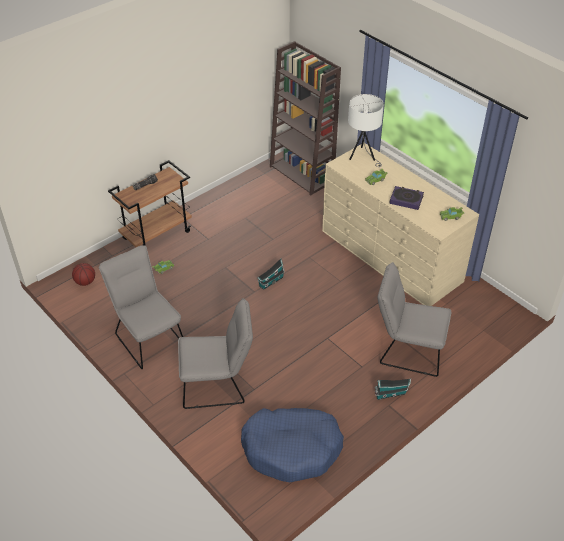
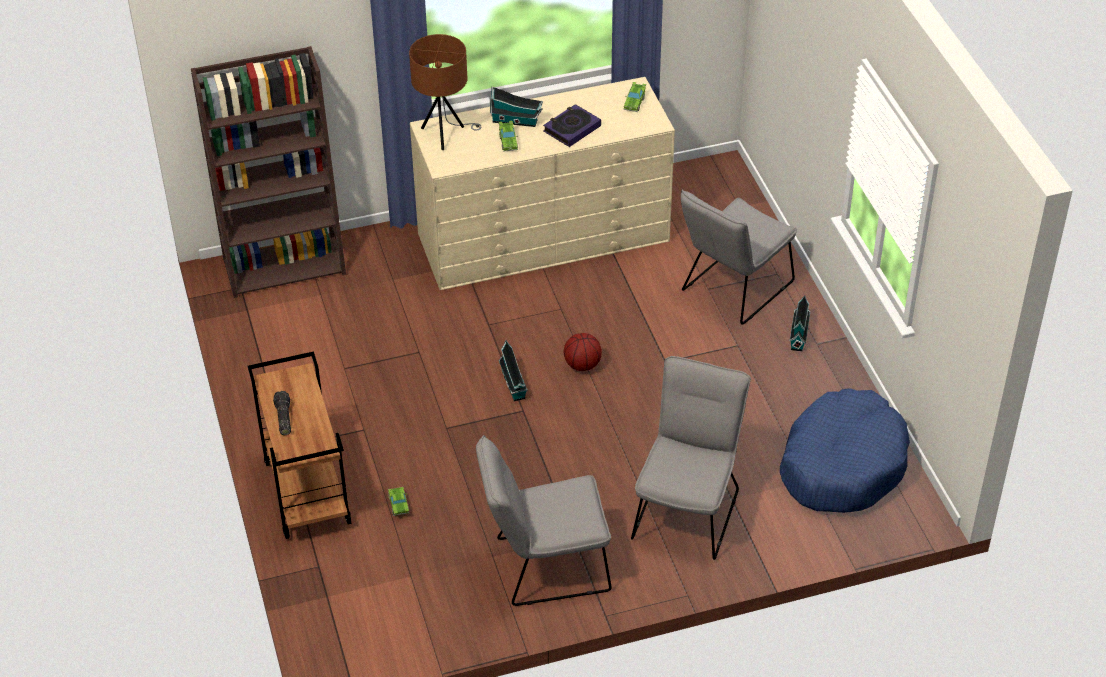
camera: 65 degrees left, 0 degrees up
(85, 282) = (362, 619): basketball -> basketball (582, 365)
(363, 157) = (445, 135): white table lamp -> brown table lamp
(395, 177) = (516, 121): none -> toy house

